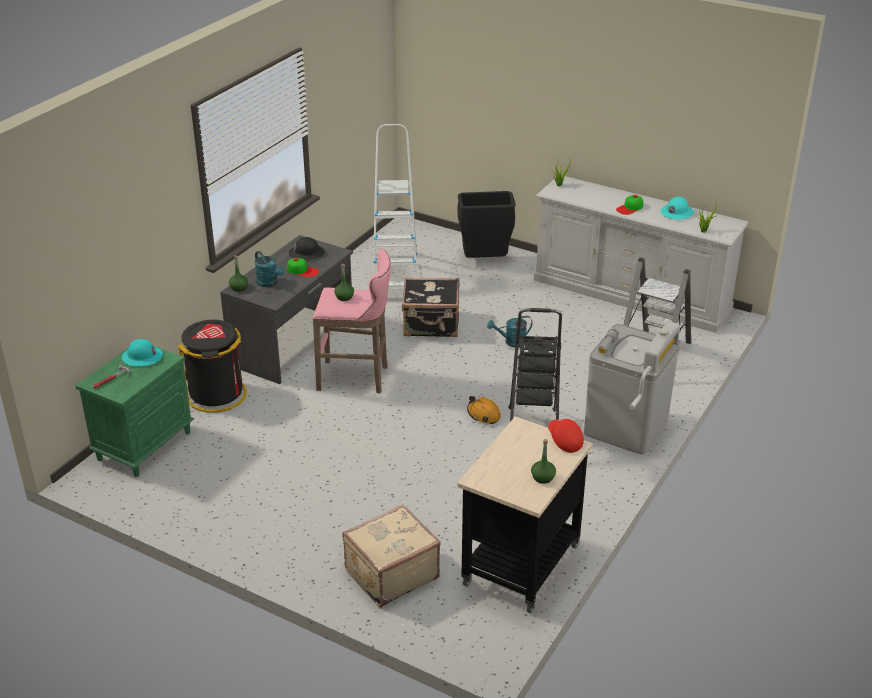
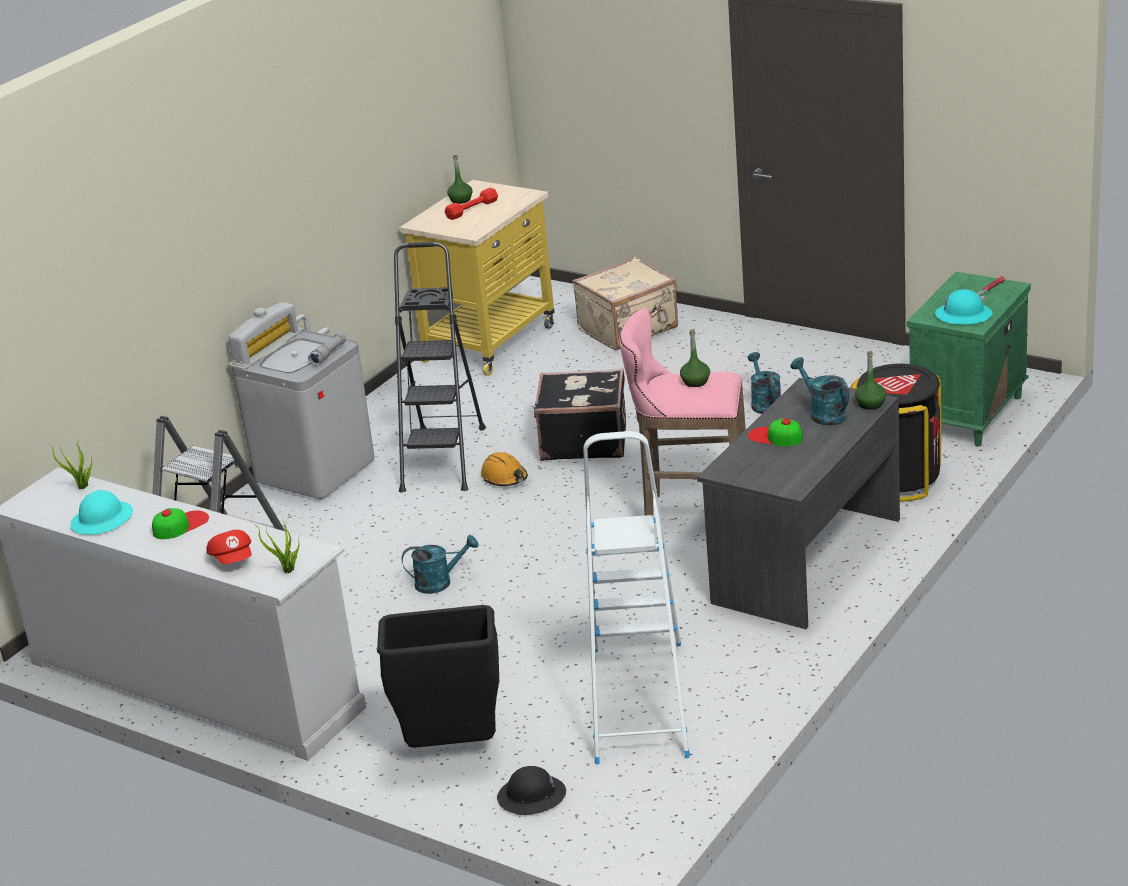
camera: 175 degrees left, 5 degrees down
(288, 469) = (764, 403): none -> turquoise watering can
(306, 253) = (777, 466): black hard hat -> black hard hat (532, 796)
(431, 325) = (571, 604): black suitcase -> black suitcase (583, 441)
(521, 567) = (489, 343): black cart -> yellow cart
(528, 461) = (472, 209): none -> red dumbbell
(564, 441) = (428, 225): red cap -> red cap (233, 559)

